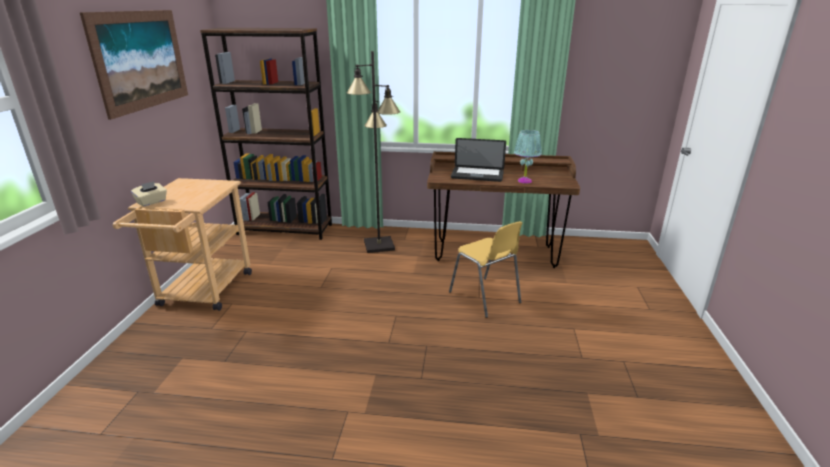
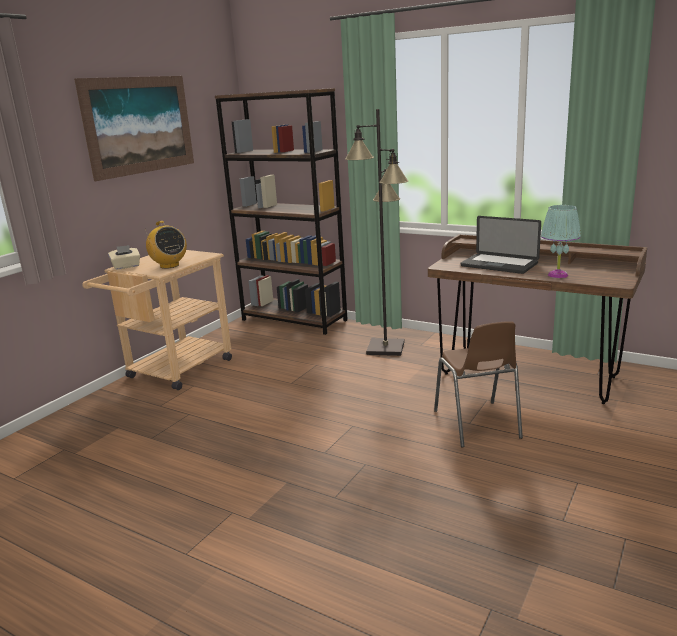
camera: 25 degrees right, 5 degrees down
(198, 197) = (169, 265): none -> radio
(485, 297) = (477, 424): yellow chair -> brown chair

